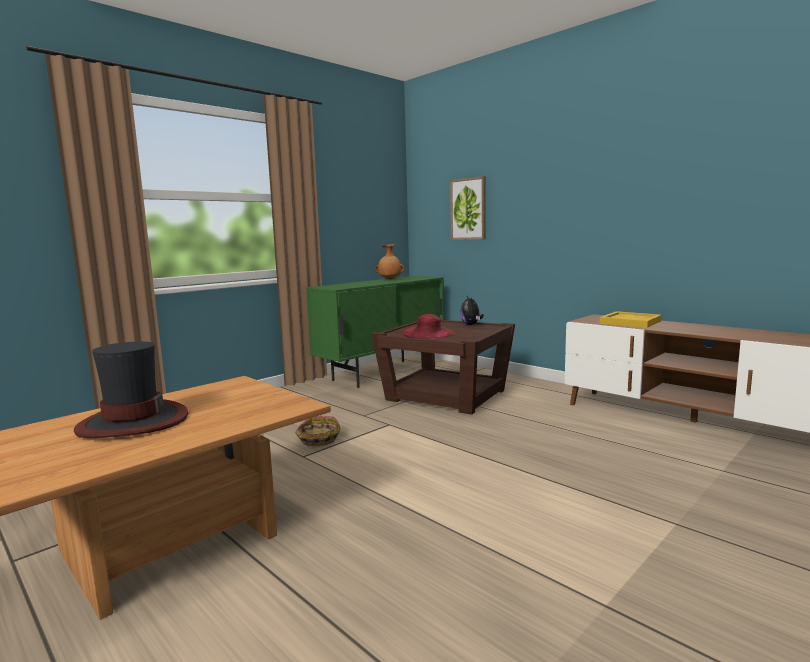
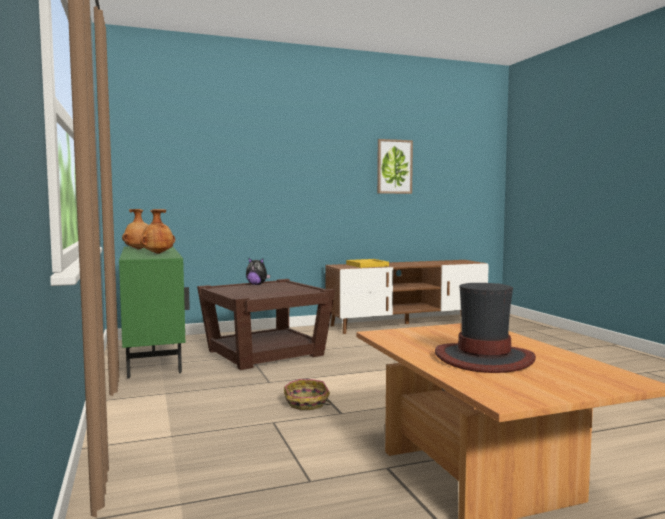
camera: 65 degrees left, 5 degrees down
(360, 284) = (157, 253): none -> brown vase
(428, 333) = (265, 293): red hat -> none
(468, 209) = (194, 176): picture -> picture (394, 166)

